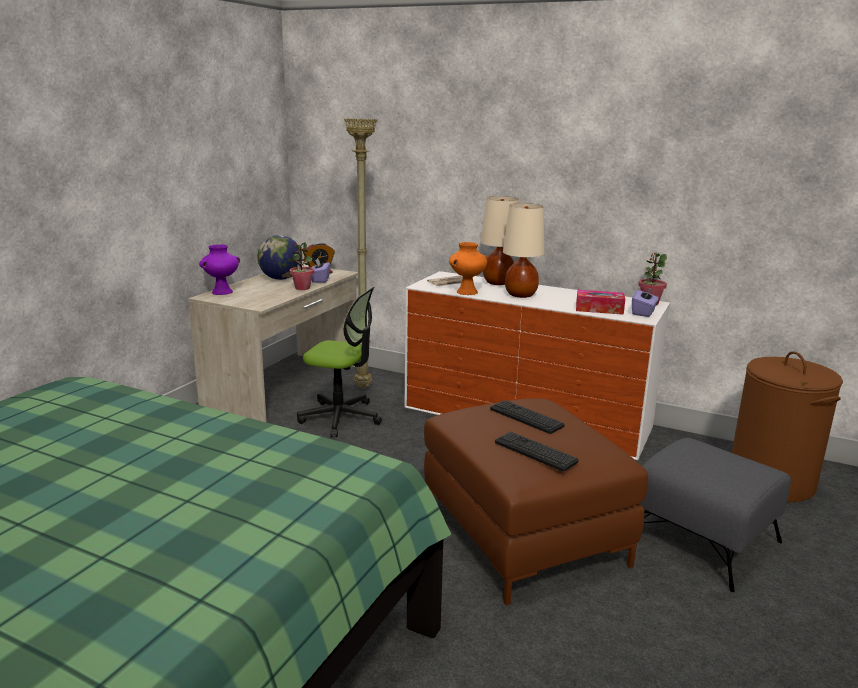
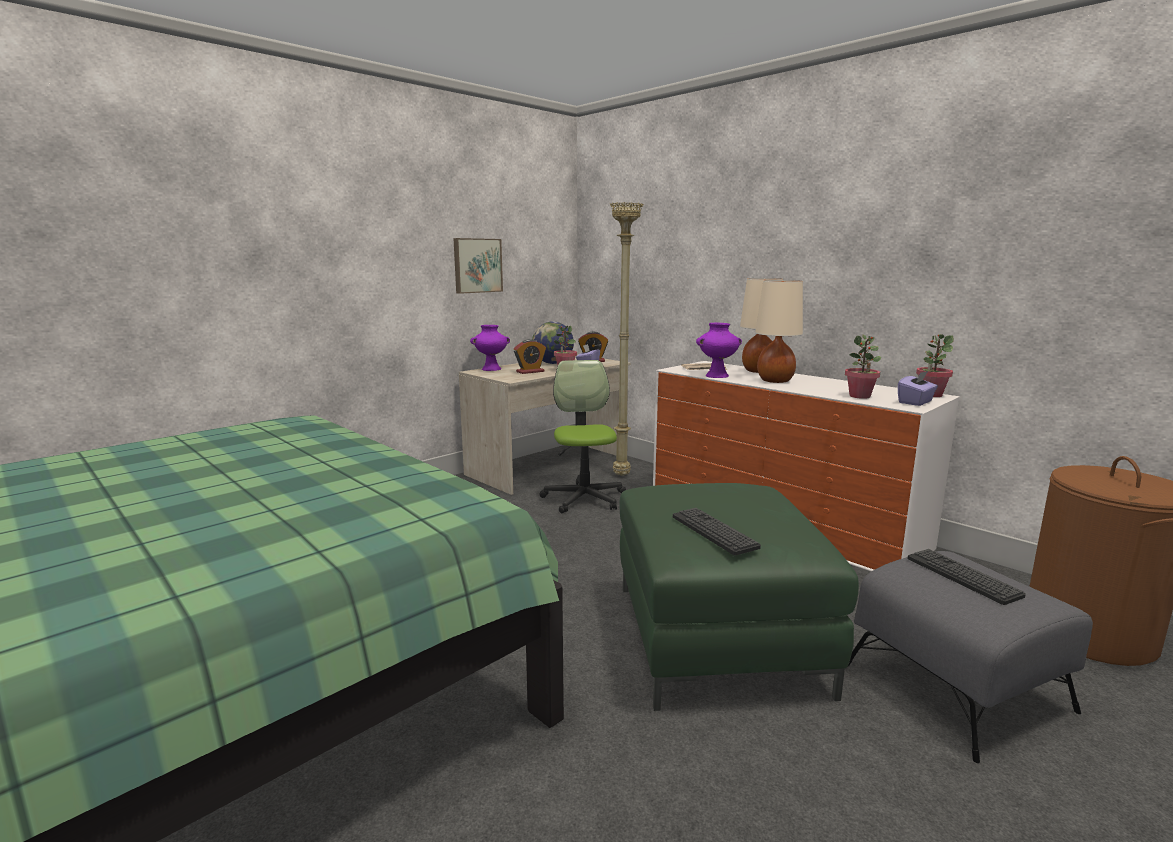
camera: 20 degrees right, 5 degrees down
(198, 181) = (477, 265): none -> picture
(267, 293) = (530, 371): none -> alarm clock
(341, 417) = (584, 498): office chair -> office chair turned 135 degrees counterclockwise
(467, 292) = (717, 376): orange vase -> purple vase
(523, 534) = (716, 637): brown ottoman -> green ottoman
(526, 417) = (727, 498): keyboard -> keyboard (962, 576)
(599, 309) = (860, 396): tissue box -> potted plant

